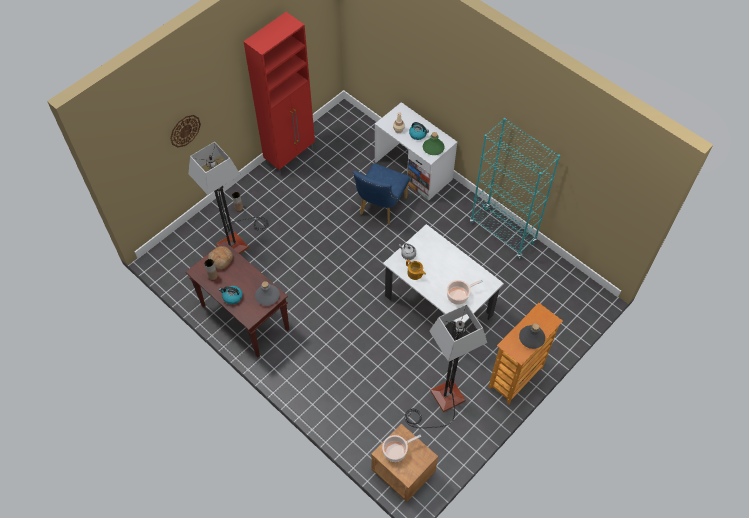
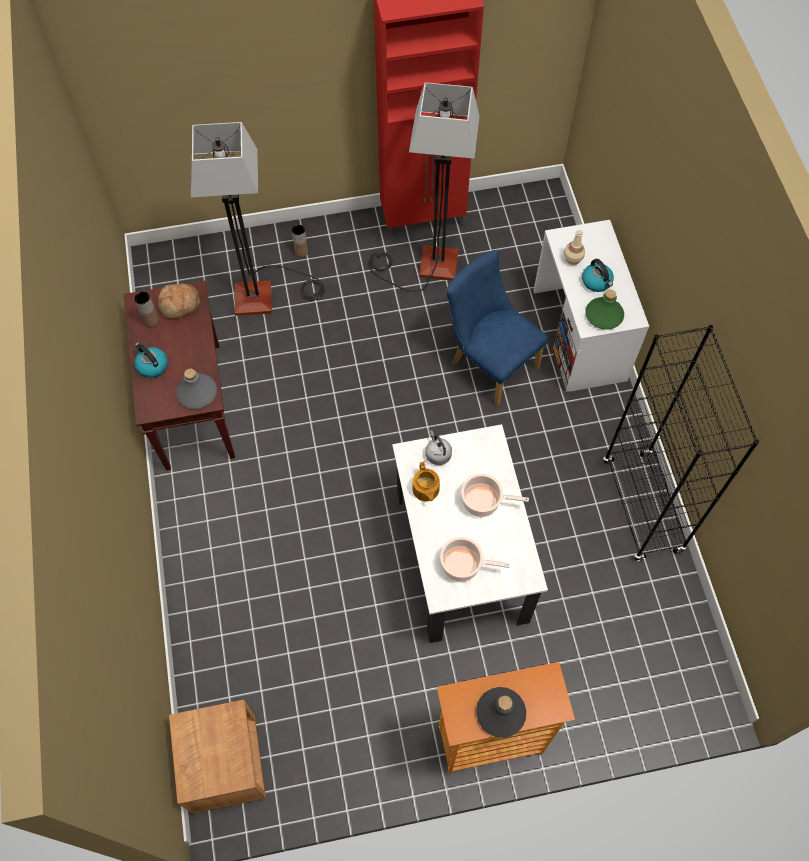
camera: 35 degrees right, 5 degrees up
(185, 130) = (237, 90): wall clock -> none
(380, 208) = (489, 362): blue chair -> blue chair turned 75 degrees clockwise
(396, 451) = (205, 736): cooking pot -> cooking pot (483, 501)
(441, 402) = (354, 701): floor lamp -> floor lamp (425, 266)
(502, 232) = (642, 506): turquoise bookcase -> black bookcase

